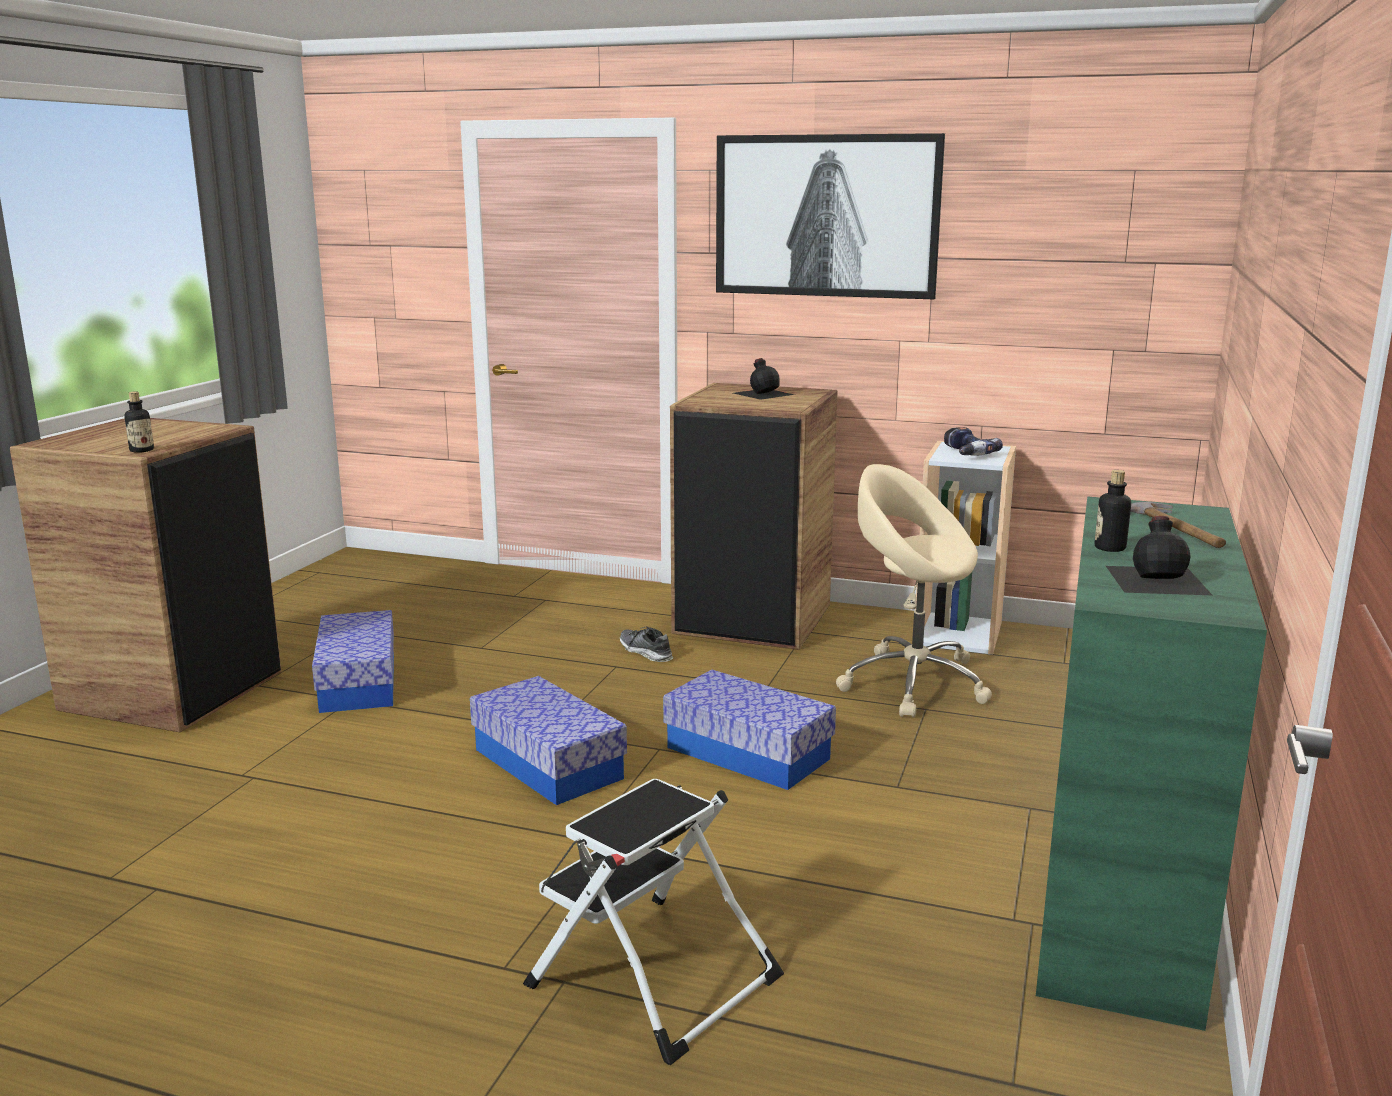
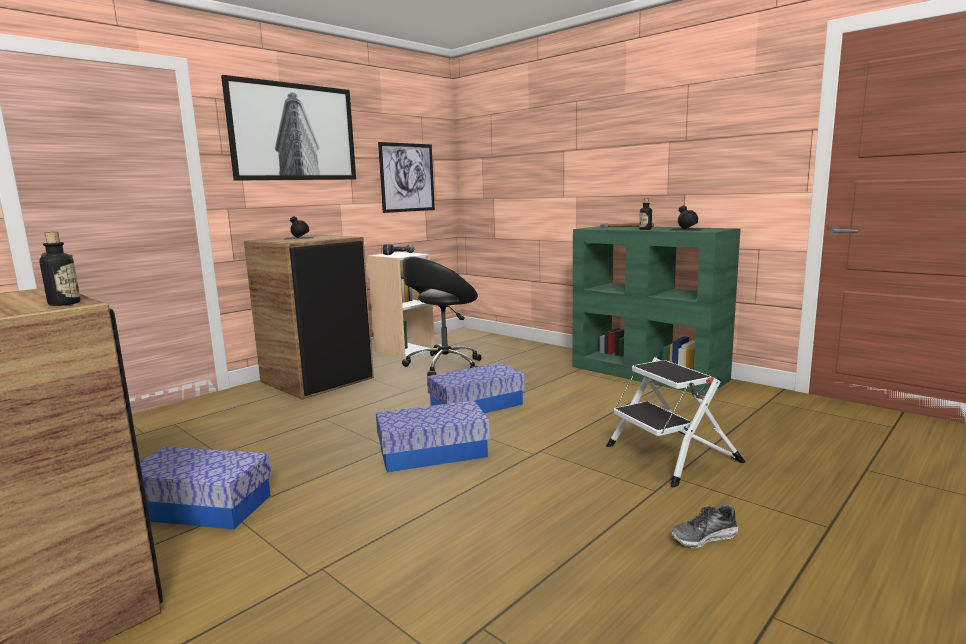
camera: 65 degrees left, 5 degrees down
(646, 652) = (317, 409): shoe -> shoe (704, 537)
(911, 683) = (443, 366): beige office chair -> black office chair
(1067, 300) = (407, 177): none -> picture

